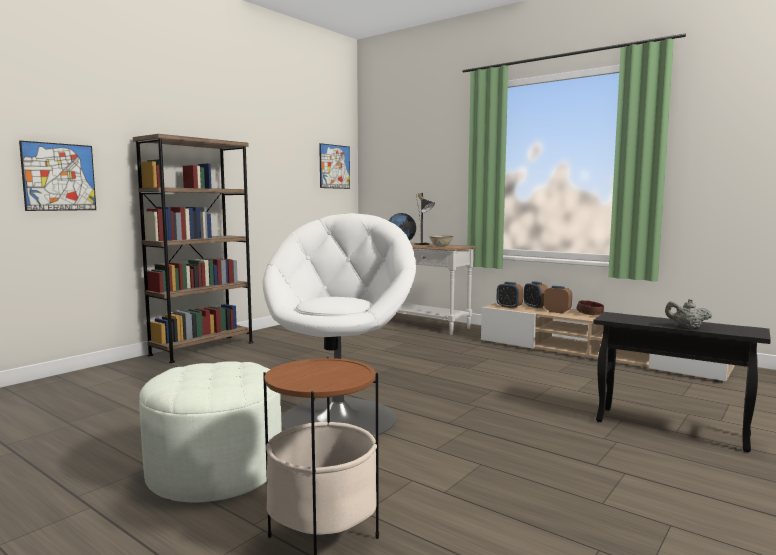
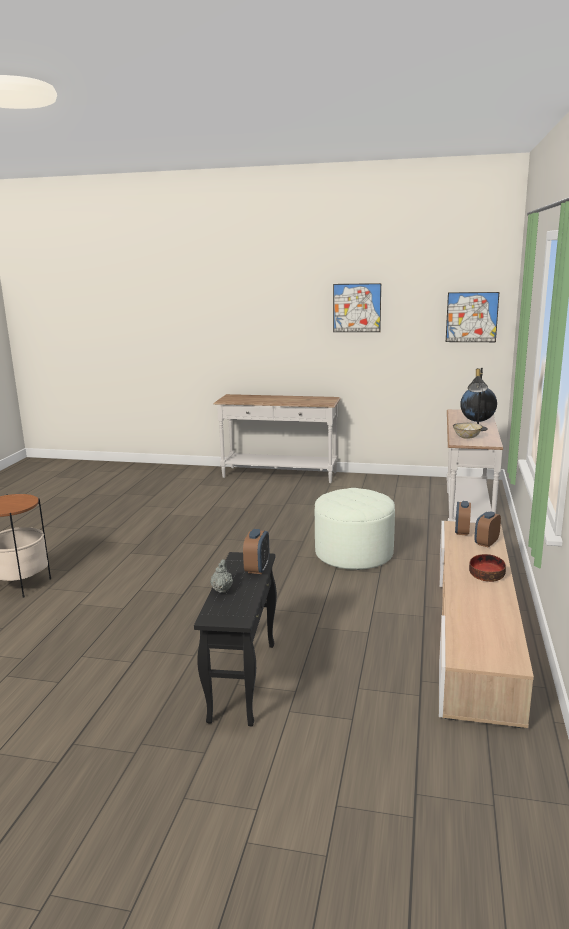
camera: 65 degrees right, 10 degrees up
(59, 177) = (192, 337): picture -> picture (356, 308)
(202, 348) = (279, 475): brown bookcase -> white console table
(215, 470) = (82, 542): white ottoman -> white ottoman (354, 553)
(340, 417) = (175, 550): white armchair -> none
(557, 312) = (471, 557): alarm clock -> alarm clock (257, 568)

